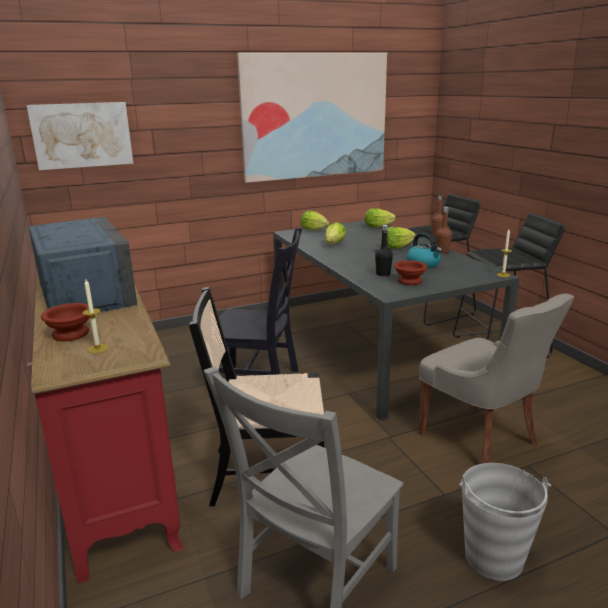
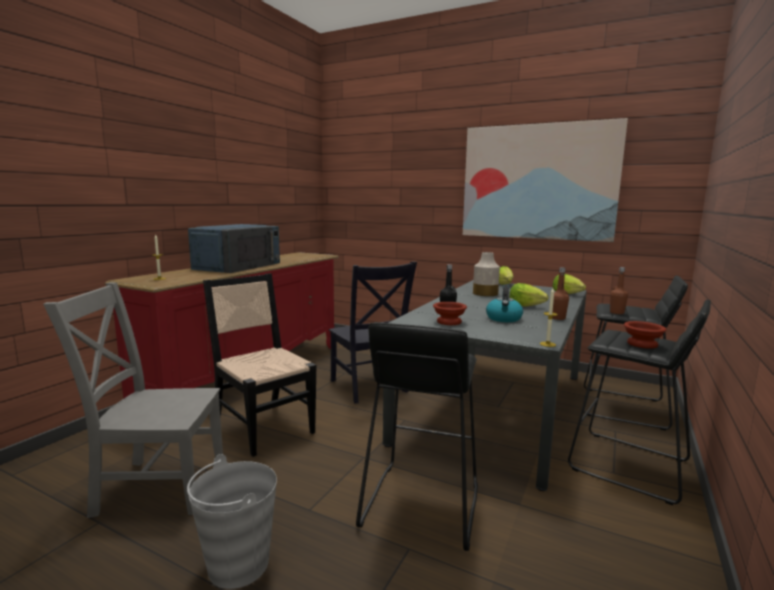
camera: 50 degrees right, 10 degrees down
(71, 334) = (175, 273): brown bowl -> brown bowl (643, 344)
(82, 135) = (357, 188): picture -> none
(334, 244) = (485, 293): lettuce -> beige vase
(480, 439) = (420, 505): grey chair -> black stool

